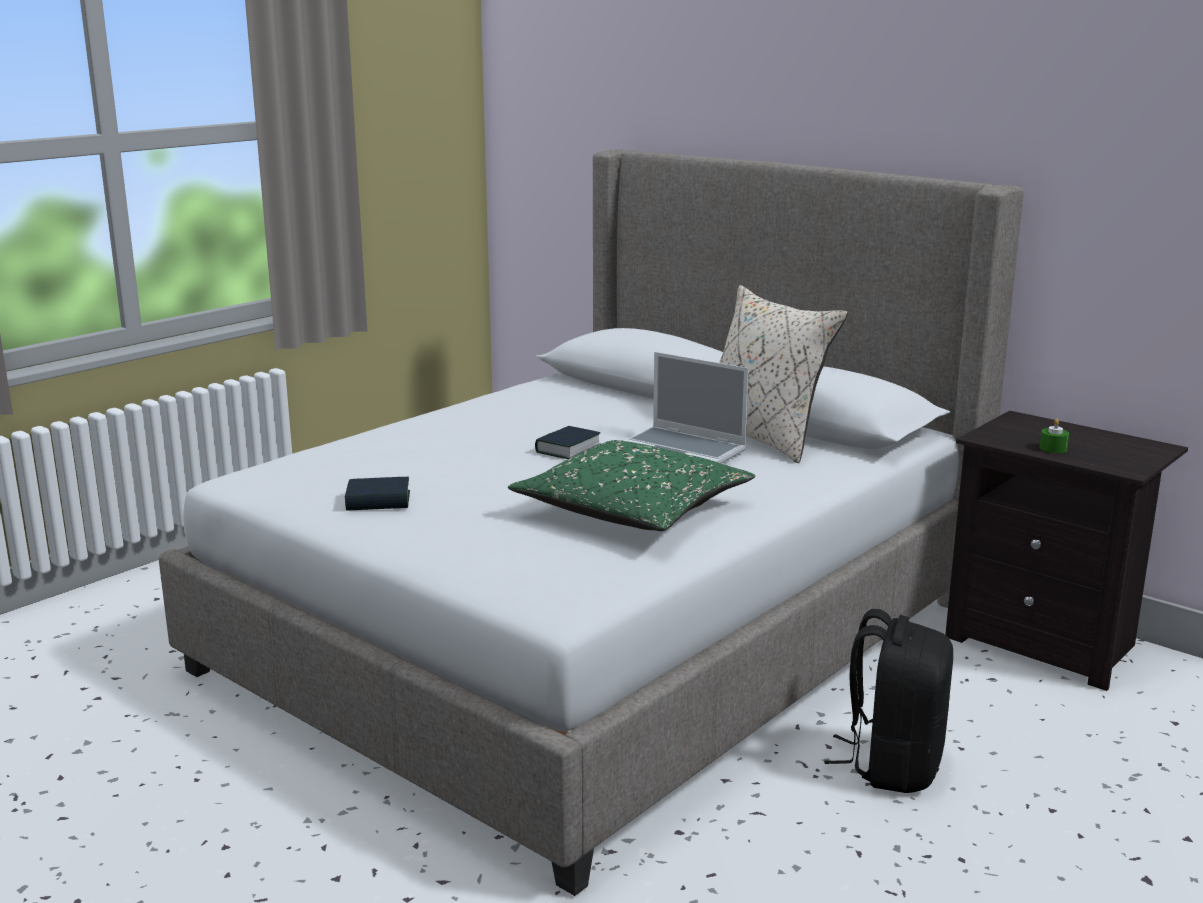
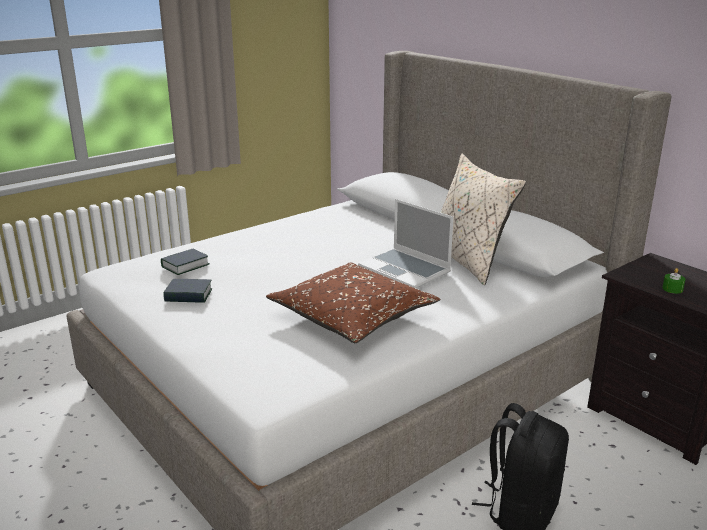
camera: 10 degrees right, 5 degrees up
(568, 449) = (331, 262): book -> book (185, 266)
(632, 511) = (352, 317): green pillow -> brown pillow

